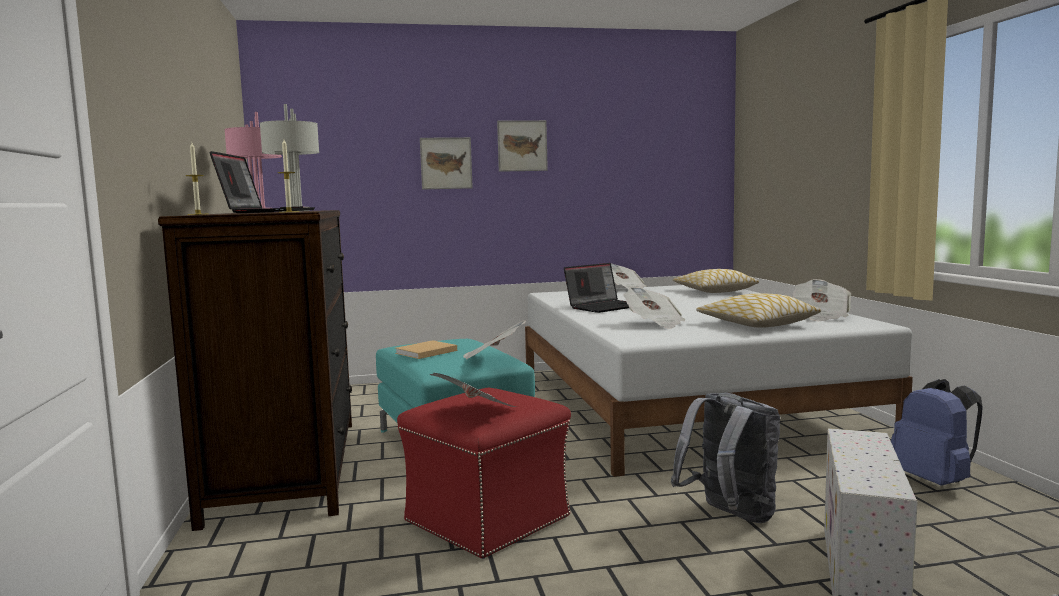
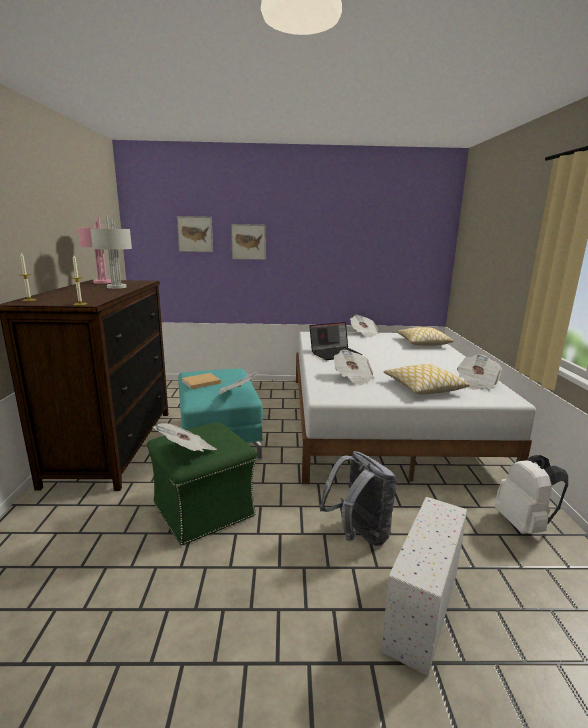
camera: 10 degrees right, 10 degrees up
(267, 212) = (85, 294): laptop -> none
(488, 518) = (204, 509): red ottoman -> green ottoman
(522, 146) = (301, 231): picture -> picture (195, 234)
(935, 481) = (523, 524): blue backpack -> white backpack

